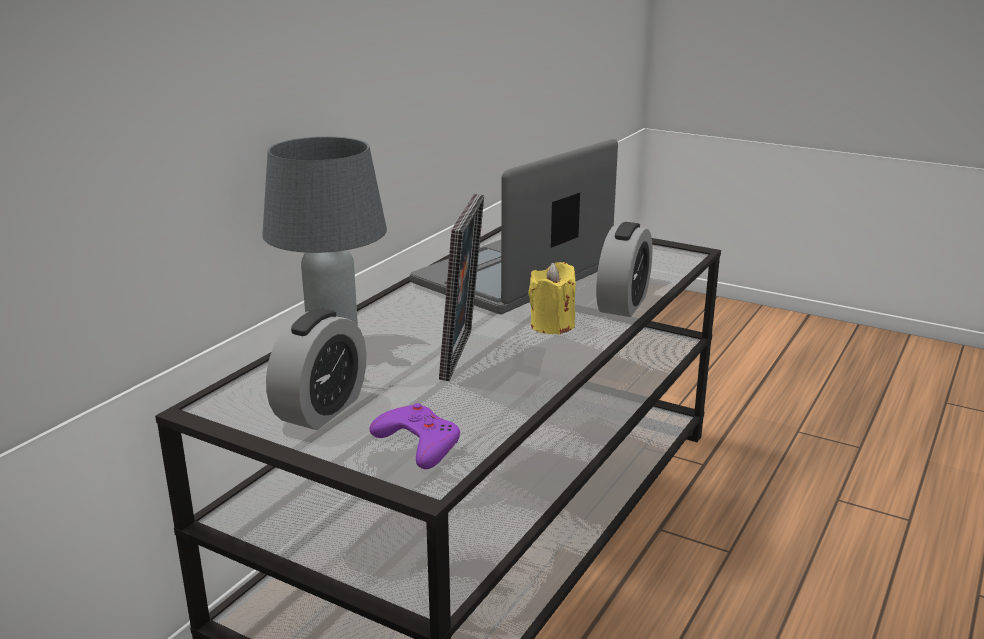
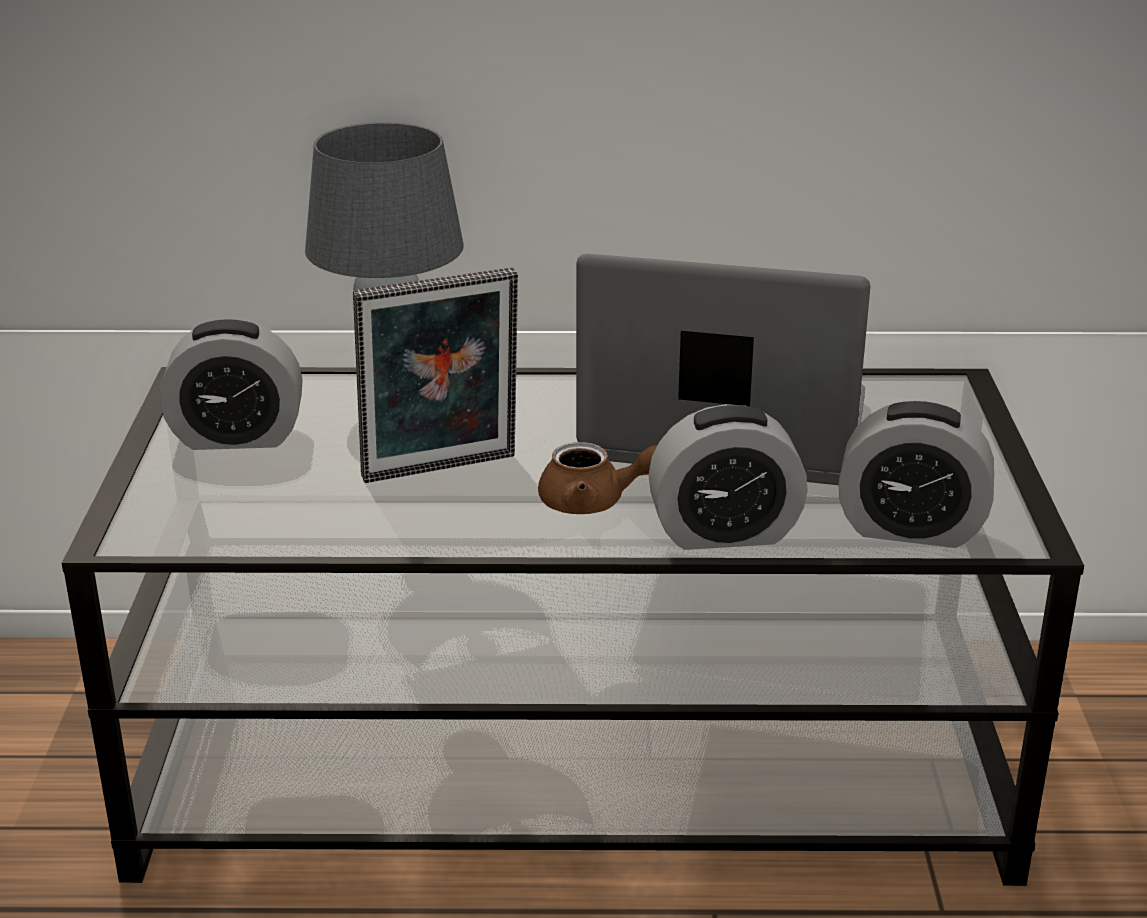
camera: 60 degrees right, 5 degrees up
(418, 443) = (204, 510): purple game controller -> none
(552, 325) = (594, 502): yellow candle -> brown teapot
(659, 268) = (910, 529): none -> alarm clock

